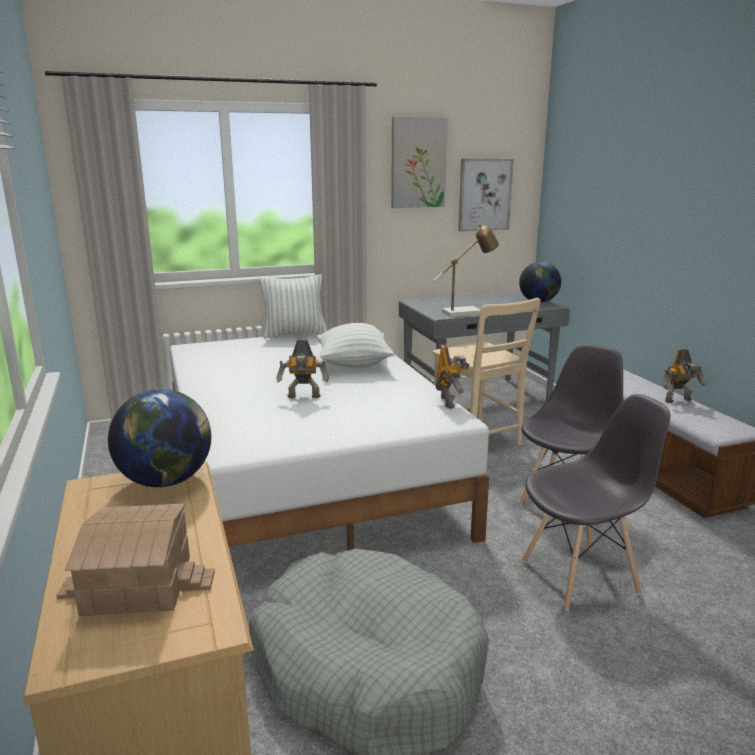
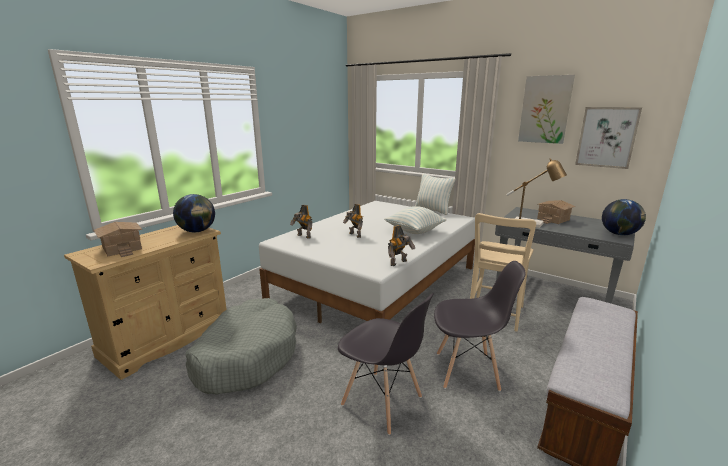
camera: 55 degrees right, 0 degrees up
(464, 303) = (552, 219): none -> toy house
(679, 401) = (605, 349): toy robot -> toy robot (303, 236)

